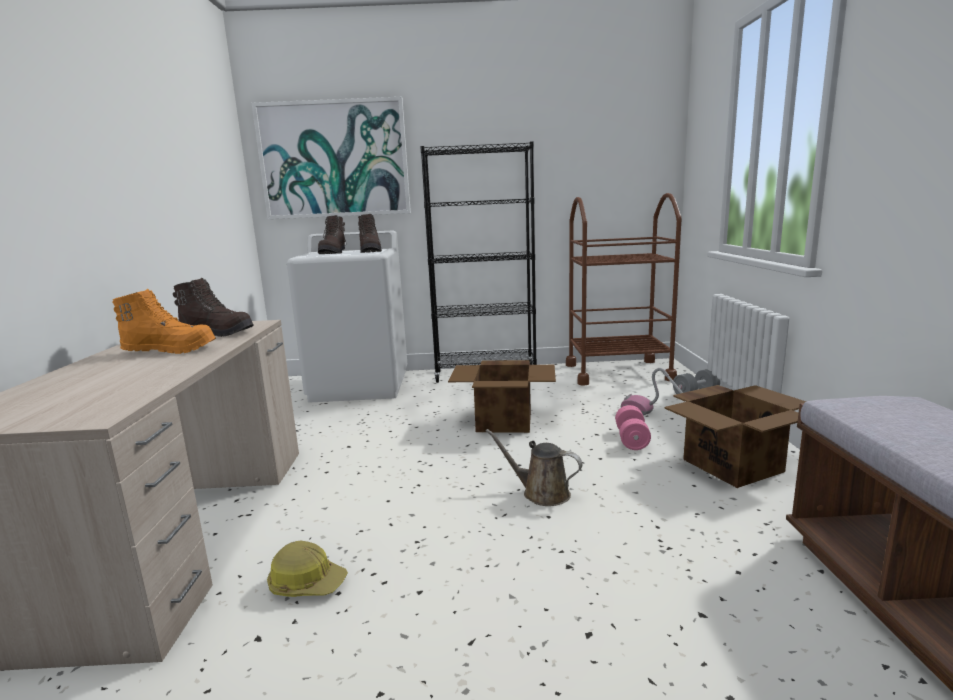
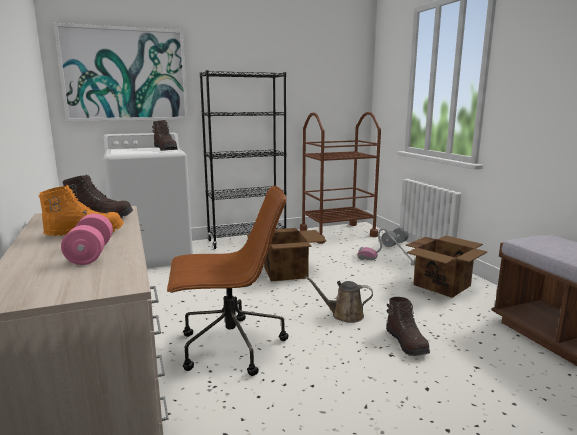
camera: 20 degrees left, 0 degrees up
(307, 583) = (230, 395): hard hat -> none
(334, 253) = (135, 150): brown boot -> brown boot (407, 343)
(356, 516) = (229, 347): none -> brown office chair
(631, 439) = (375, 276): pink dumbbell -> pink dumbbell (90, 254)

